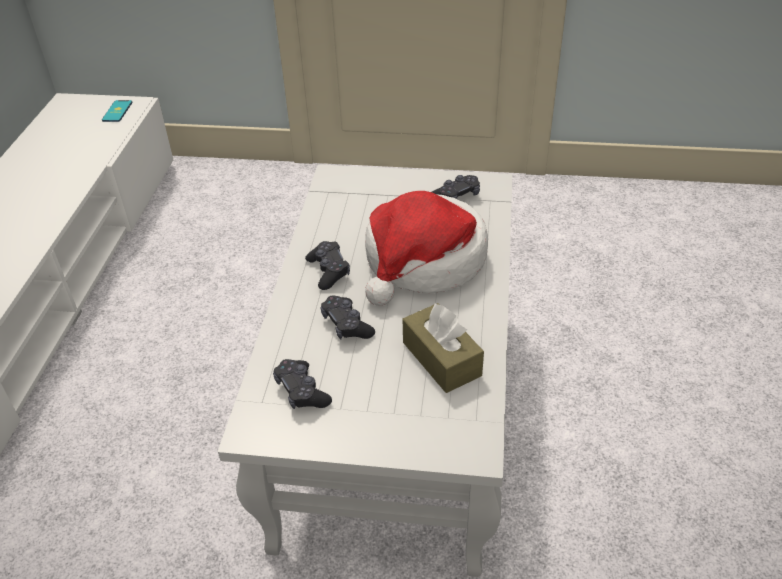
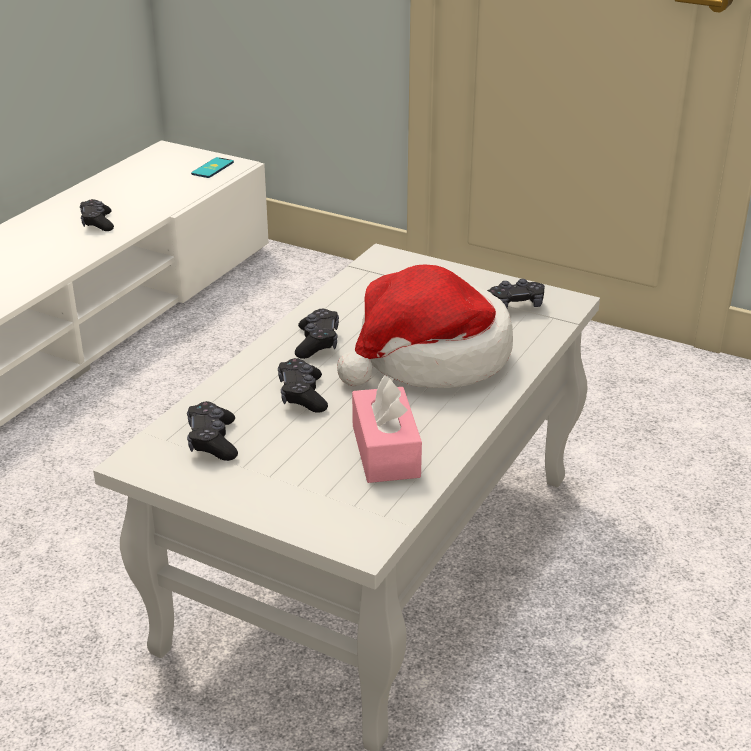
camera: 20 degrees right, 10 degrees down
(46, 187) = (97, 223): none -> black game controller
(441, 359) = (385, 451): brown tissue box -> pink tissue box

